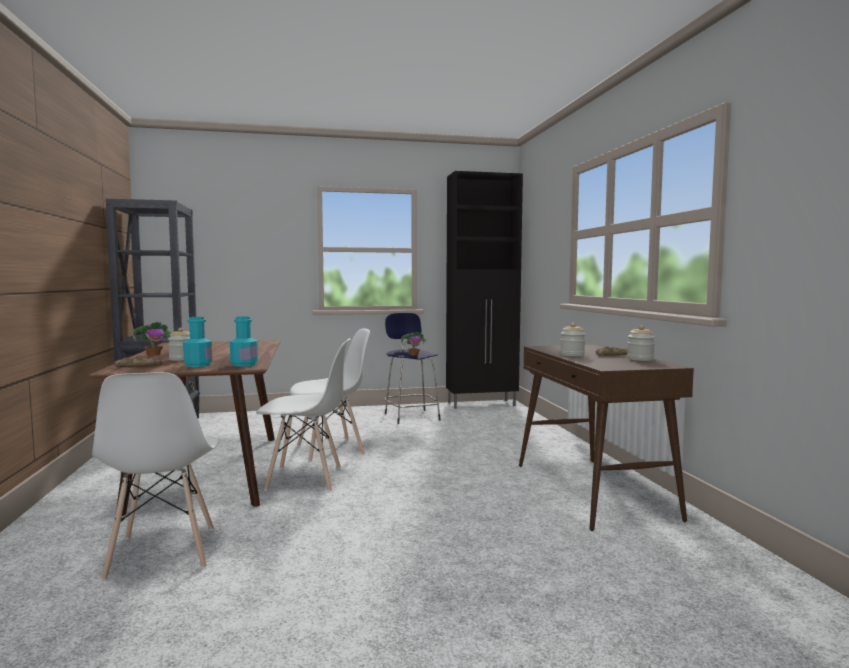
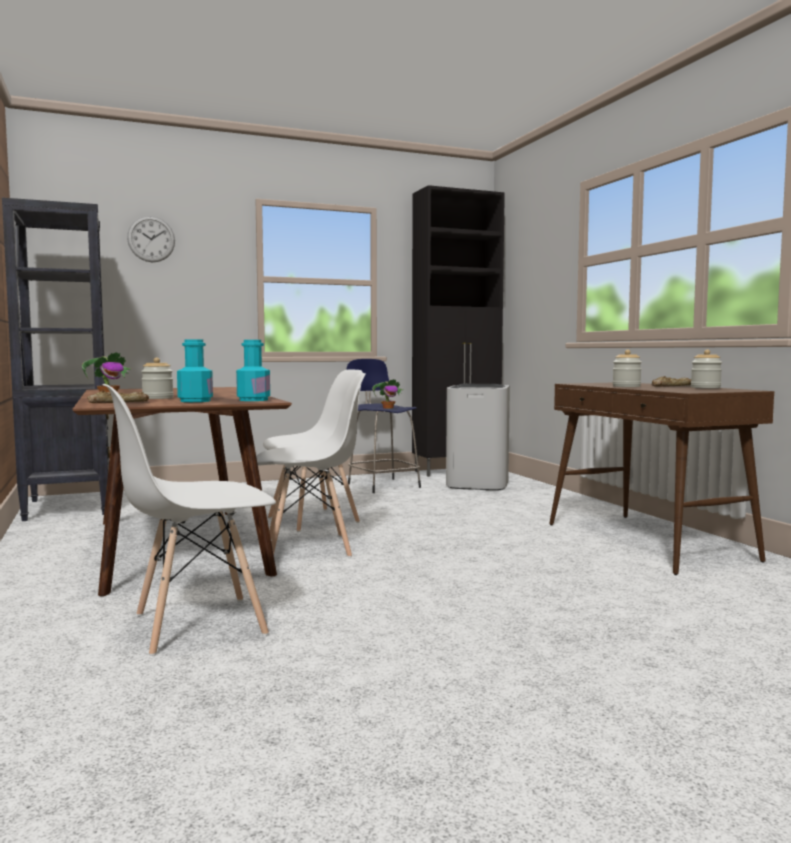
camera: 10 degrees left, 0 degrees up
(162, 553) = (198, 625): white chair -> white chair turned 90 degrees clockwise
(235, 221) = (151, 239): none -> wall clock
(490, 418) = (478, 484): none -> white trash can

